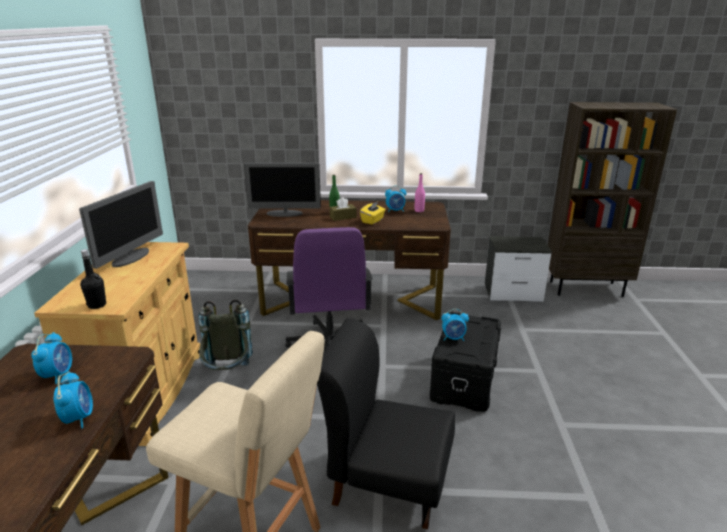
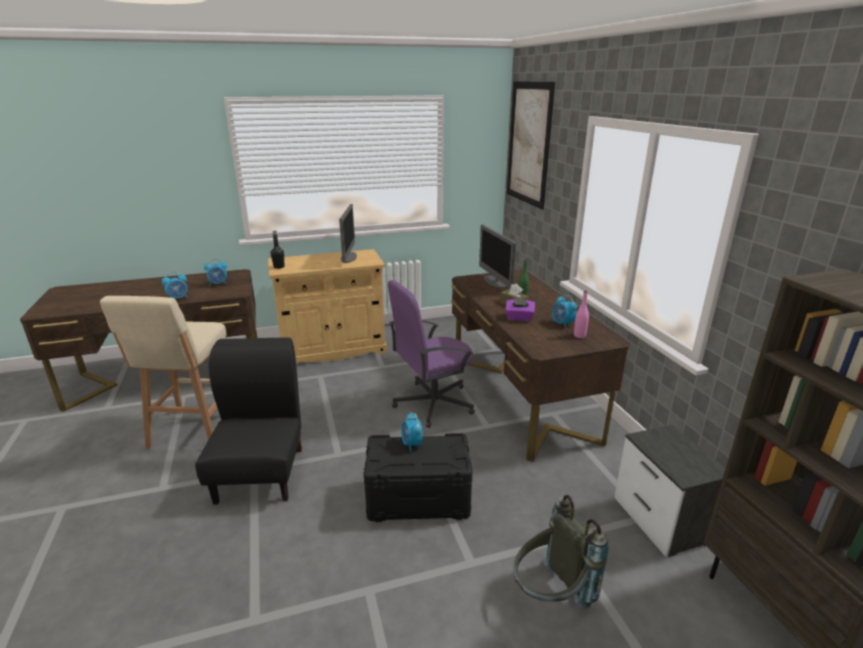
camera: 70 degrees right, 0 degrees up
(131, 257) = (349, 257): monitor -> monitor turned 90 degrees counterclockwise
(207, 75) = (528, 144): none -> picture
(228, 374) = (366, 371): grey backpack -> grey backpack (550, 596)
(372, 220) = (519, 318): yellow tissue box -> purple tissue box

